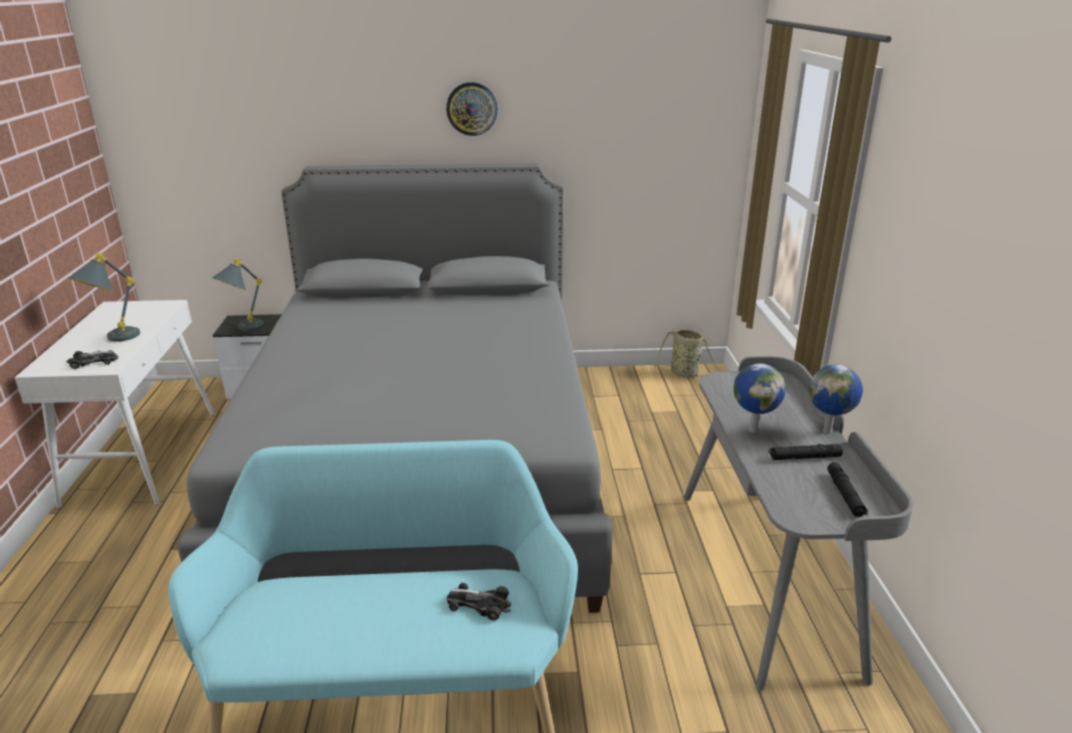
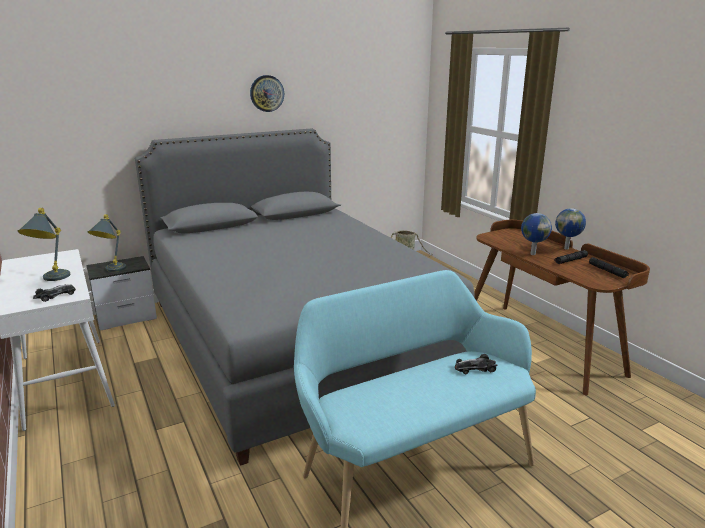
camera: 25 degrees left, 5 degrees down
(766, 576) = (540, 344): grey desk -> brown desk

